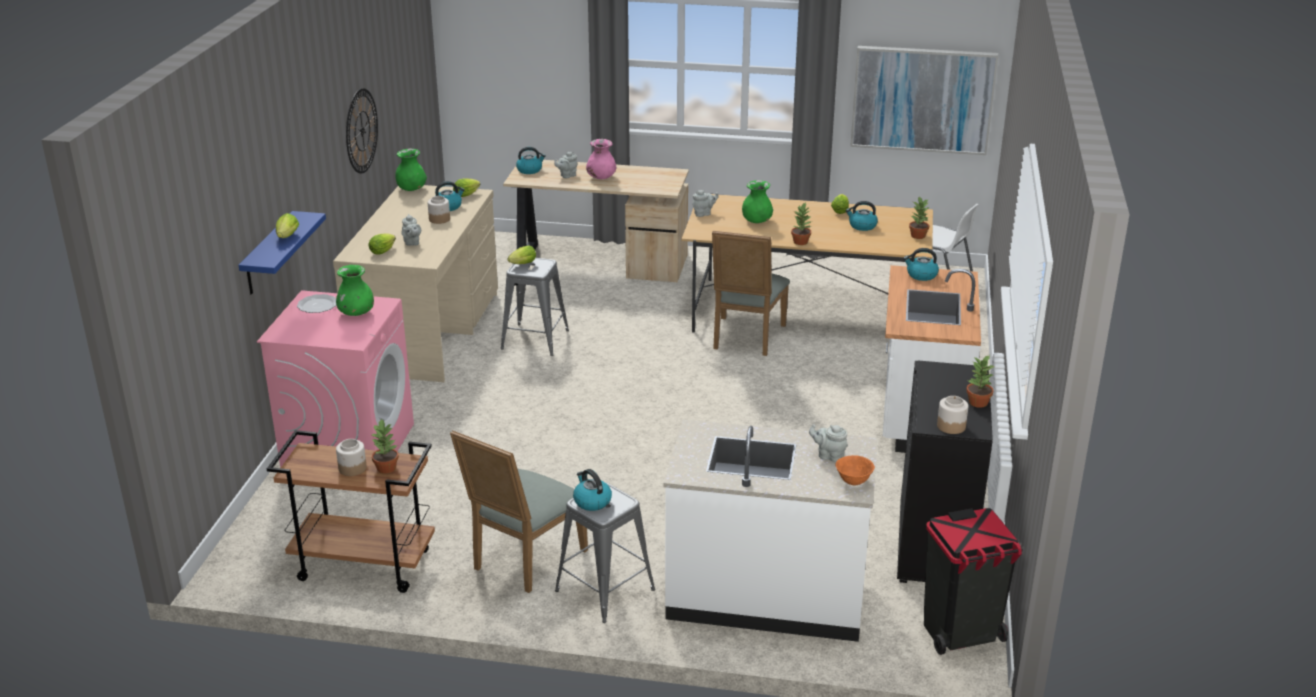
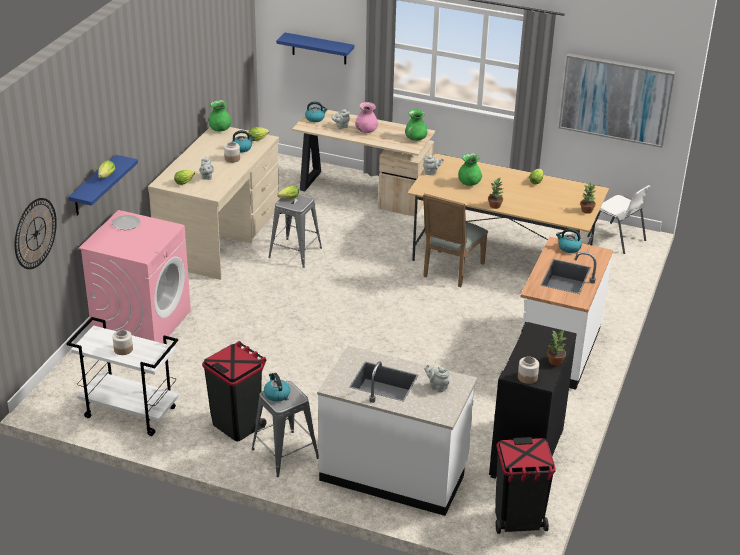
camera: 10 degrees right, 5 degrees up
(356, 313) = (150, 233): green vase -> green vase (415, 139)
(361, 131) = (181, 89): wall clock -> wall clock (35, 233)
(362, 566) = (129, 413): brown cart -> white cart
(387, 468) = (146, 352): potted plant -> none
(524, 80) = (319, 48): none -> blue shelf
(524, 561) = (237, 424): grey chair -> black trash can
(853, 481) = (446, 408): orange bowl -> none
(862, 226) = (547, 197): kettle -> none

